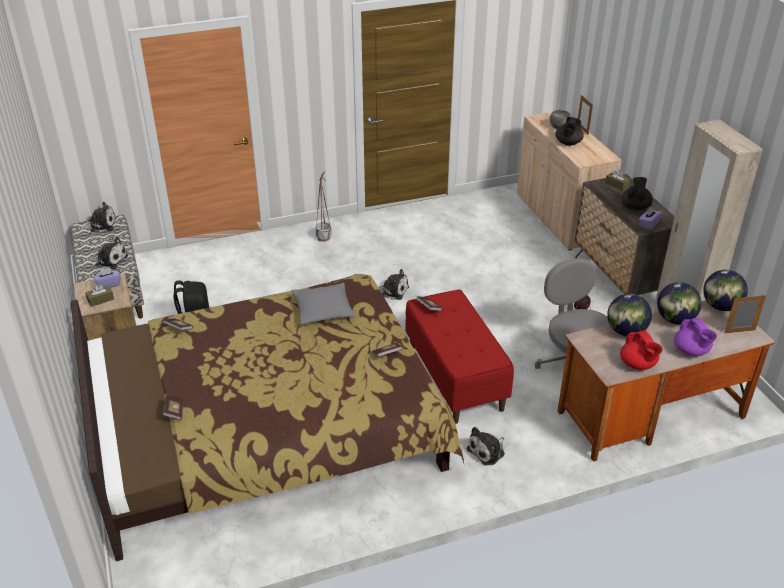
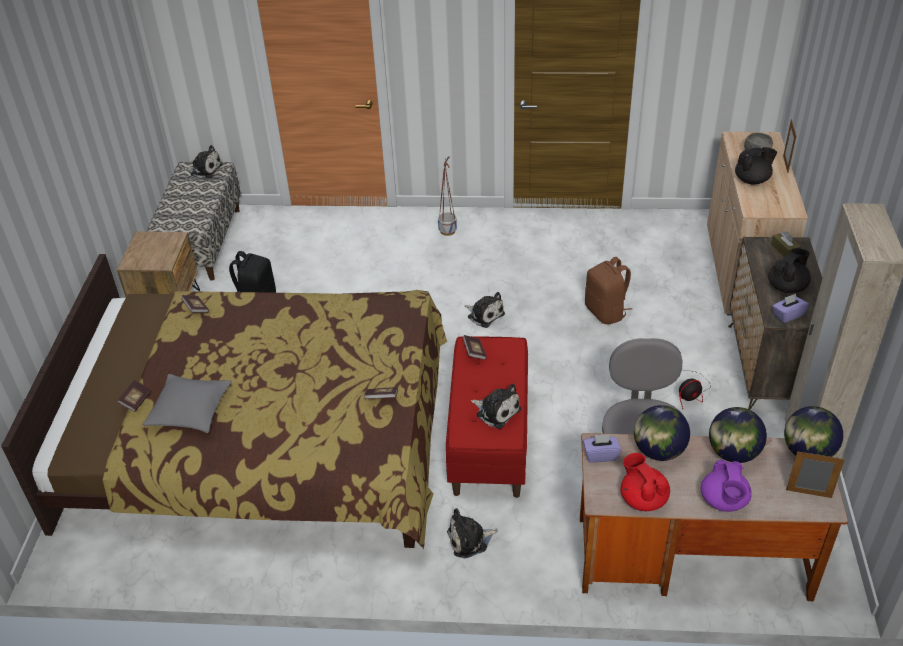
camera: 25 degrees right, 5 degrees up
(100, 300) = (148, 256): brown tissue box -> none
(108, 285) = (165, 241): purple tissue box -> purple tissue box (600, 455)
(110, 260) = (189, 212): plush toy -> plush toy (496, 411)
(323, 310) = (349, 326): grey pillow -> grey pillow (190, 410)
(483, 268) = (606, 312): none -> brown backpack
(568, 143) = (752, 180): black teapot -> black teapot turned 150 degrees counterclockwise
(638, 364) = (643, 498): red teapot -> red teapot turned 150 degrees clockwise

